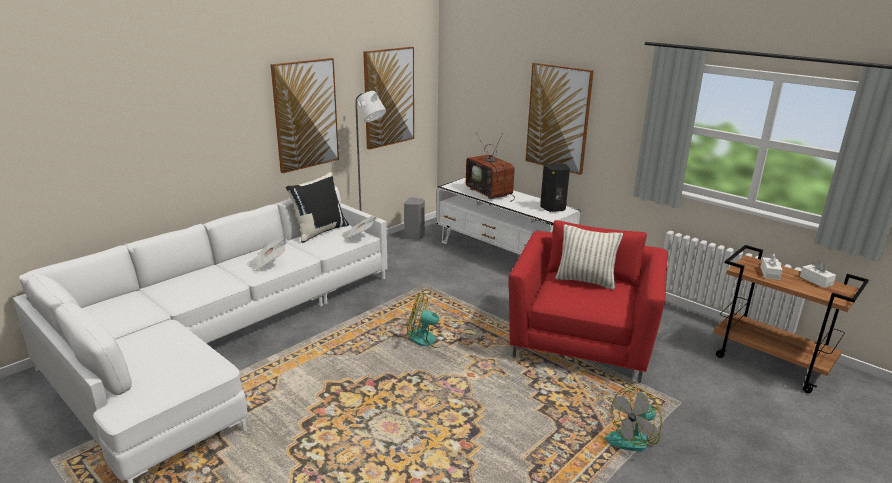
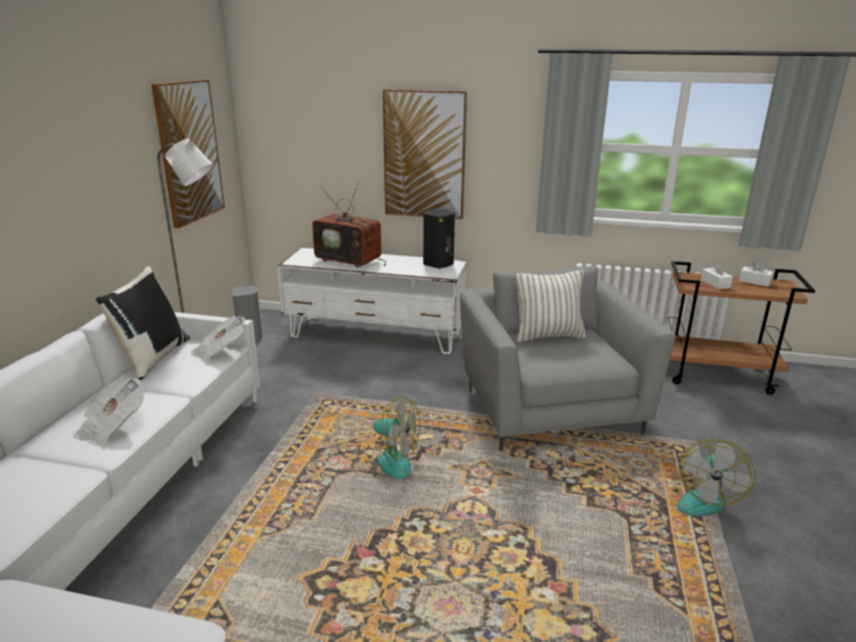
camera: 30 degrees left, 0 degrees up
(305, 115) = (91, 183): picture -> none
(429, 339) = (385, 463): fan -> fan turned 135 degrees counterclockwise
(582, 342) = (549, 408): red armchair -> grey armchair

